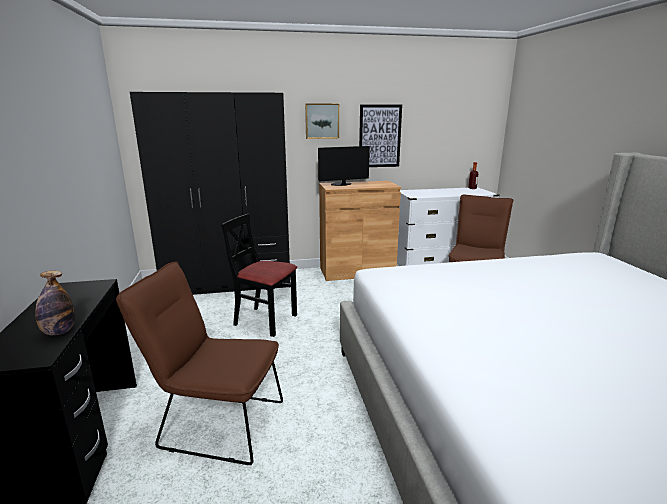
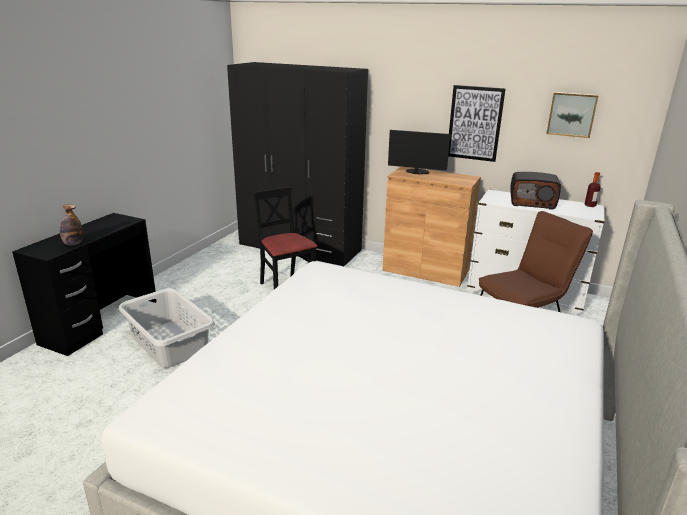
camera: 35 degrees right, 5 degrees up
(215, 422) = (170, 343): brown chair -> grey laundry basket
(322, 121) = (410, 100): picture -> picture (571, 114)
(440, 192) = (532, 203): none -> radio

